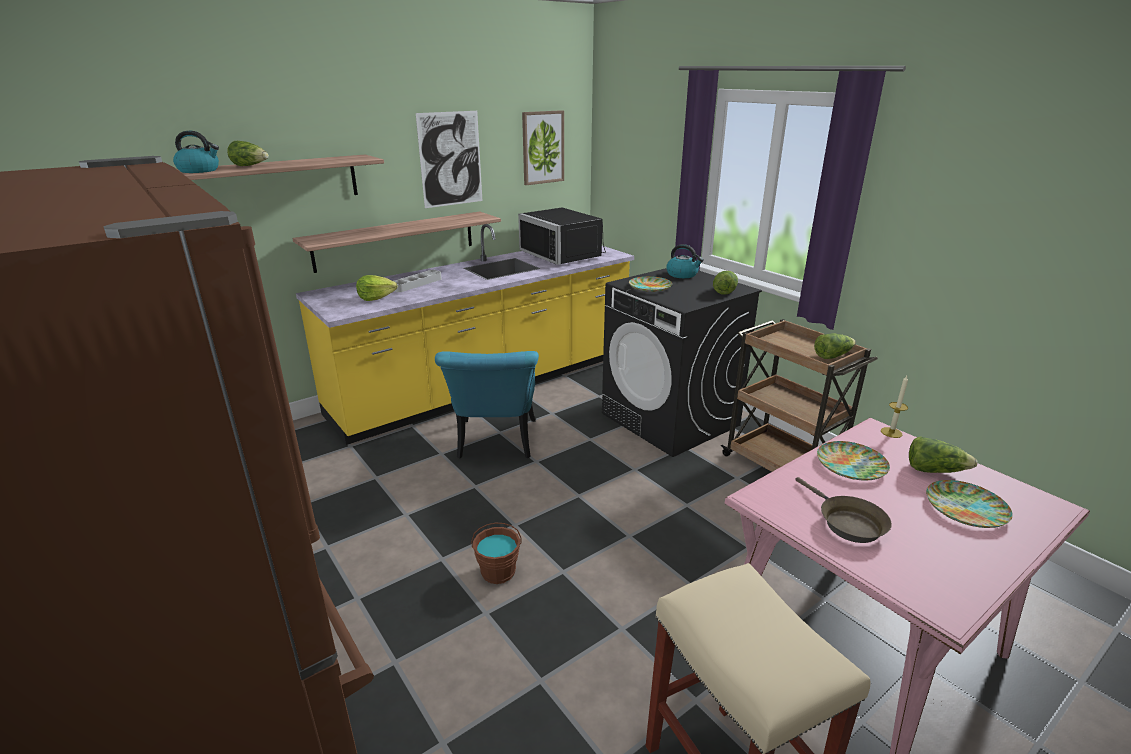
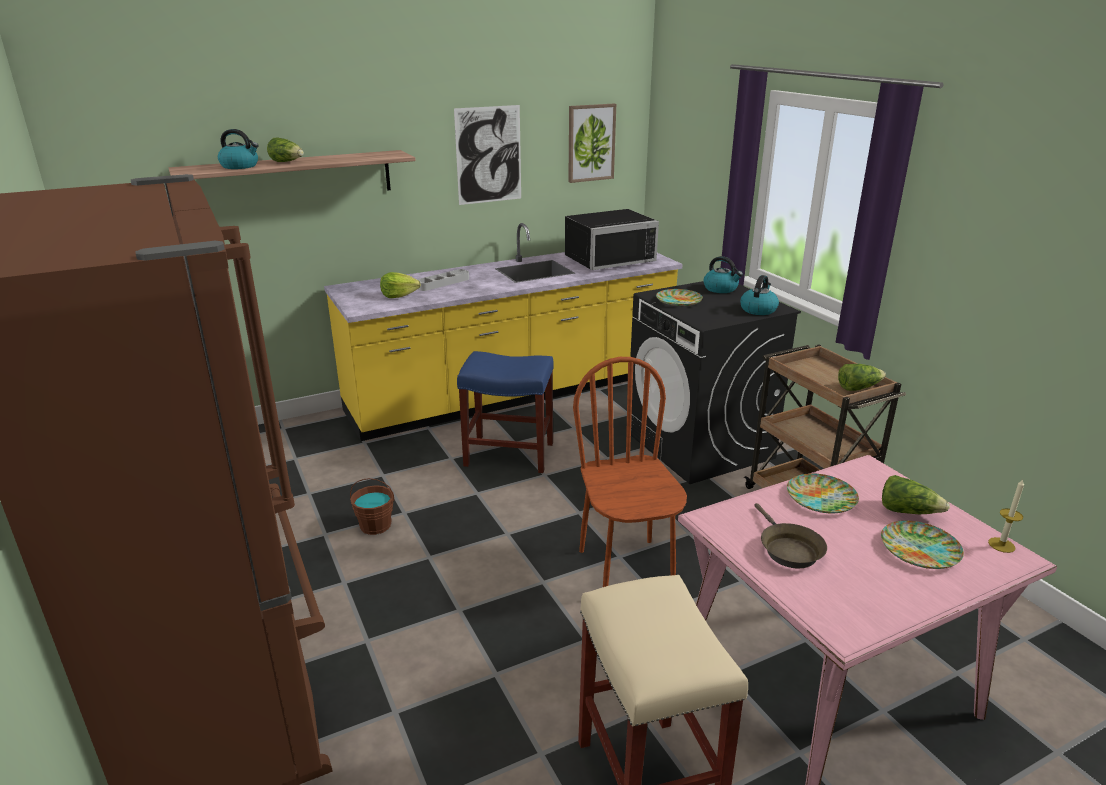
camera: 10 degrees right, 0 degrees up
(396, 241) = (427, 237): shelf -> none
(496, 444) = (507, 454): turquoise chair -> blue stool
(498, 571) = (480, 574): brown bucket -> brown bucket (376, 525)
(565, 254) = (607, 259): black microwave -> black microwave turned 90 degrees counterclockwise
(640, 548) = (626, 569): none -> brown chair
(724, 291) = (758, 309): lettuce -> kettle
(891, 432) = (882, 471): candle -> candle (1001, 545)

